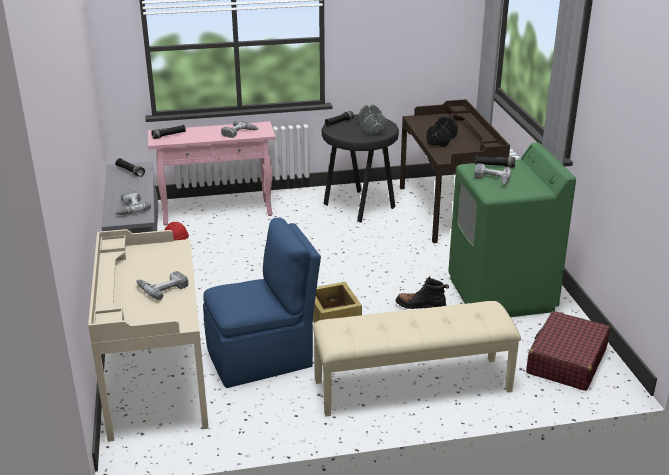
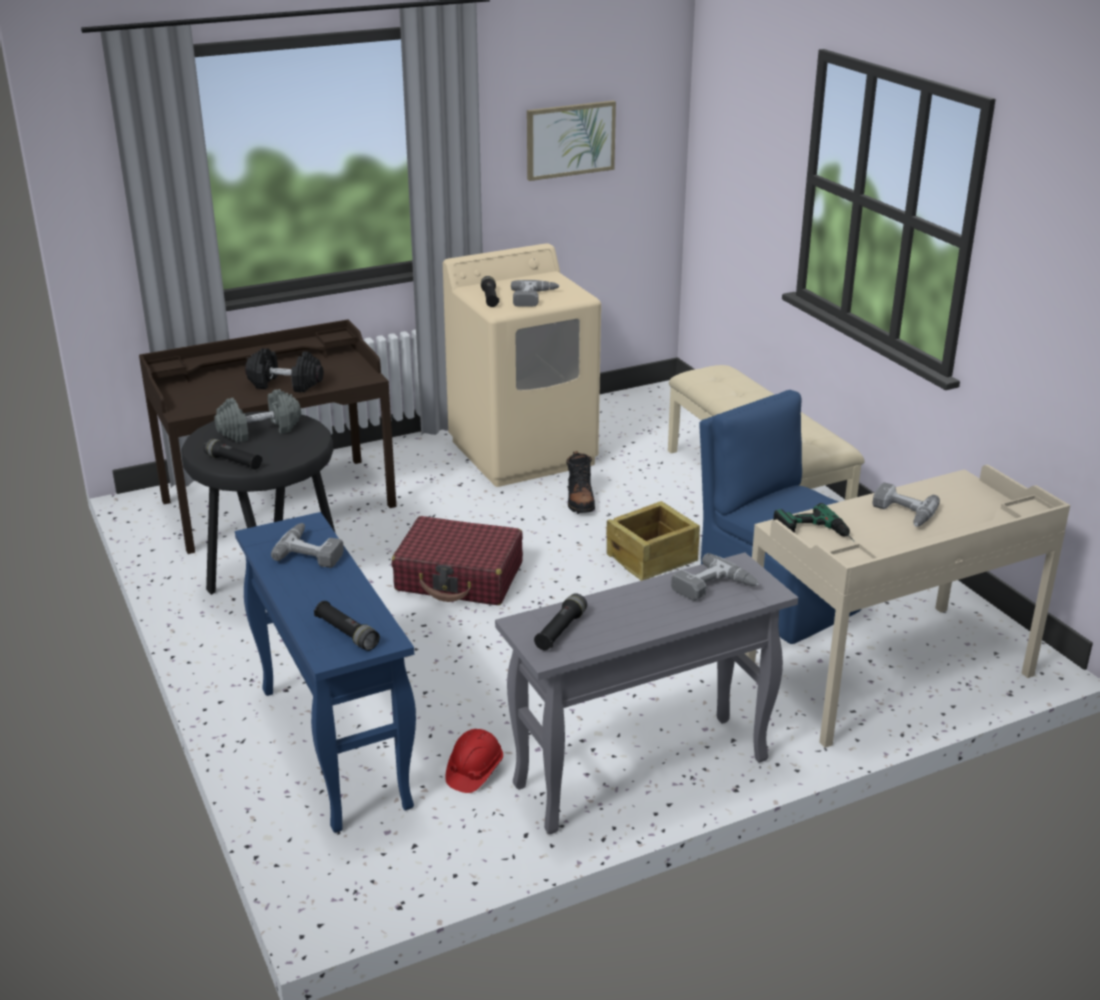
camera: 105 degrees left, 0 degrees up
(164, 254) = (815, 533): none -> power drill
(218, 212) = (332, 746): pink console table -> blue console table
(501, 294) = (523, 452): green washing machine -> beige washing machine
(566, 361) = (646, 414): red suitcase -> red suitcase (459, 577)
(632, 118) = (570, 140): none -> picture

